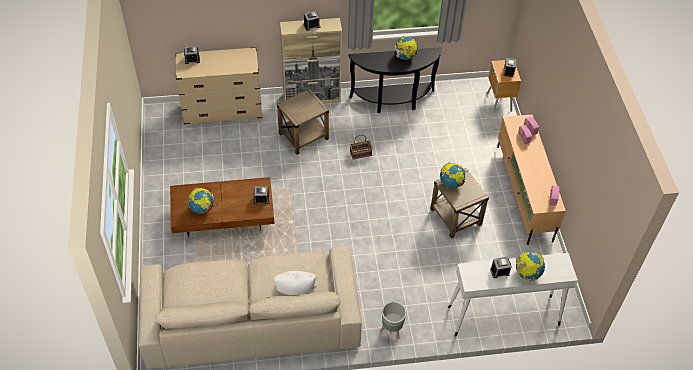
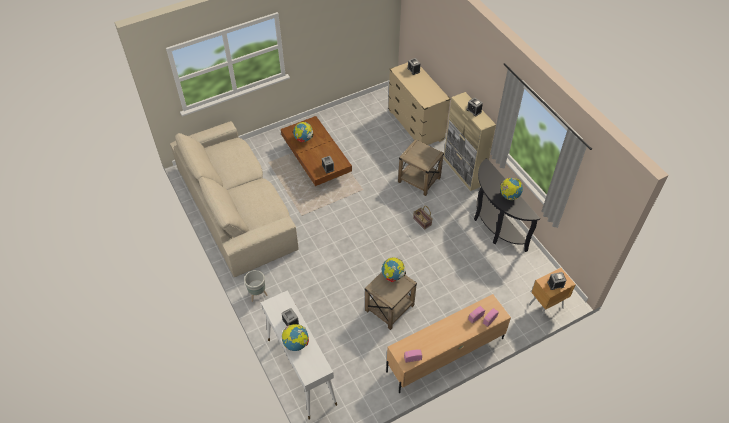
camera: 70 degrees right, 0 degrees up
(295, 293) = (243, 210): white pillow -> none

